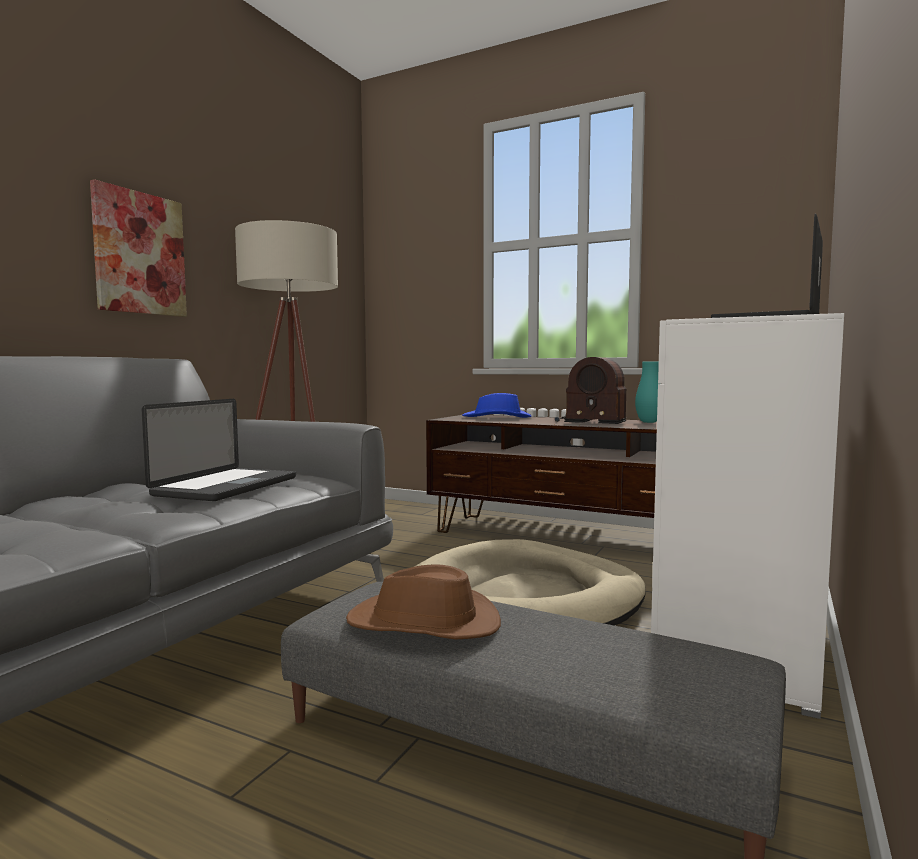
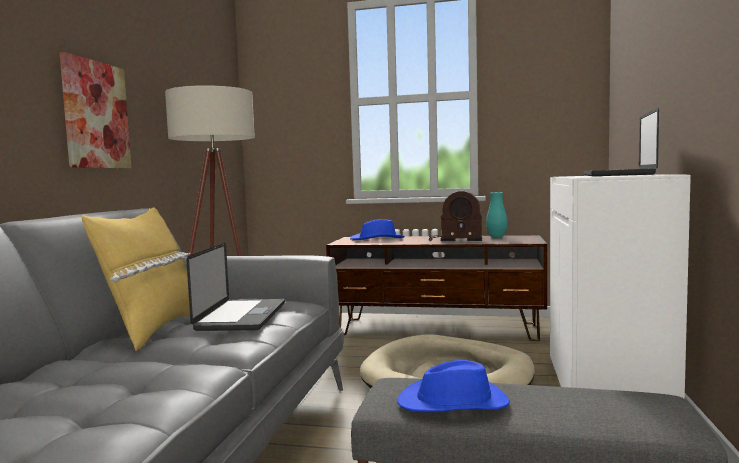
camera: 15 degrees left, 0 degrees up
(118, 493) = (153, 331): none -> yellow pillow
(424, 623) = (454, 403): brown hat -> blue hat

